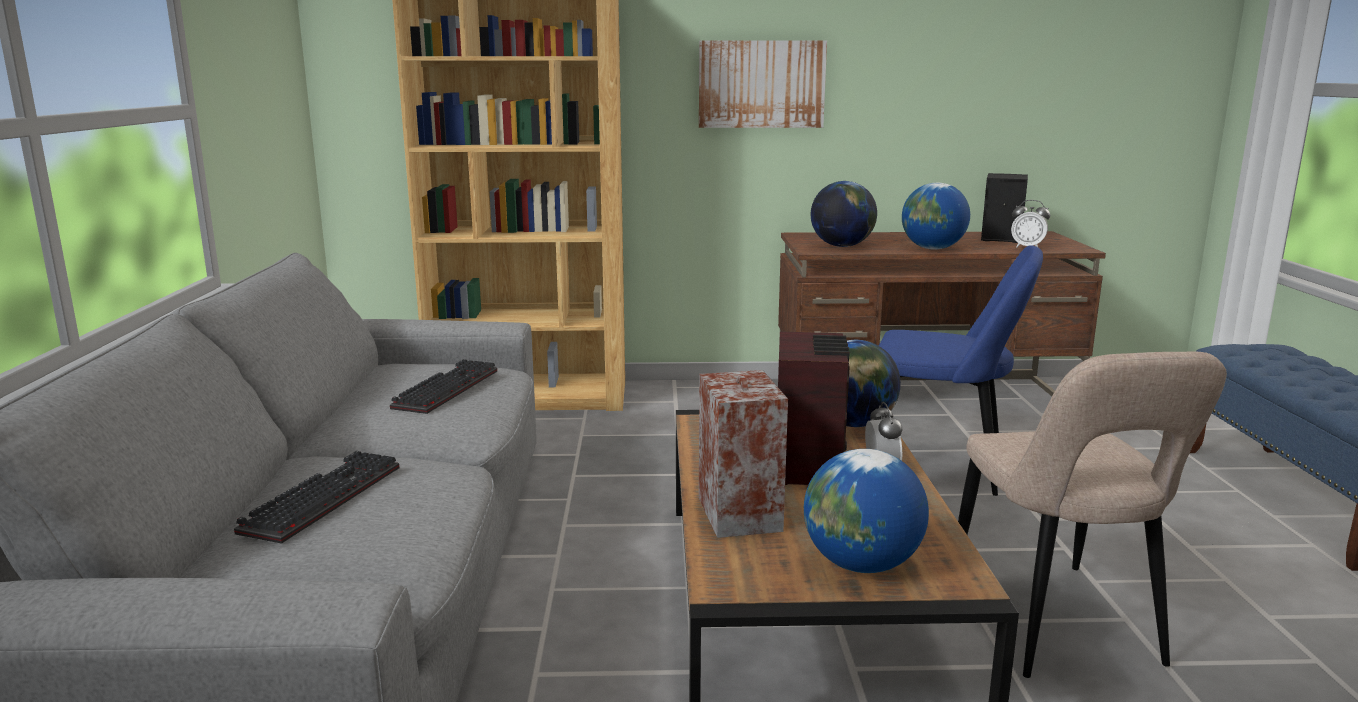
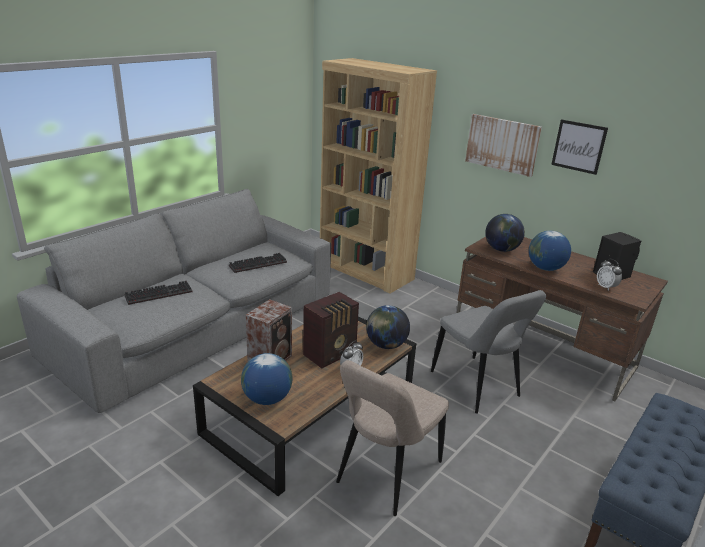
camera: 40 degrees right, 10 degrees up
(890, 62) = (578, 146): none -> picture
(939, 467) = (477, 386): blue chair -> grey chair

